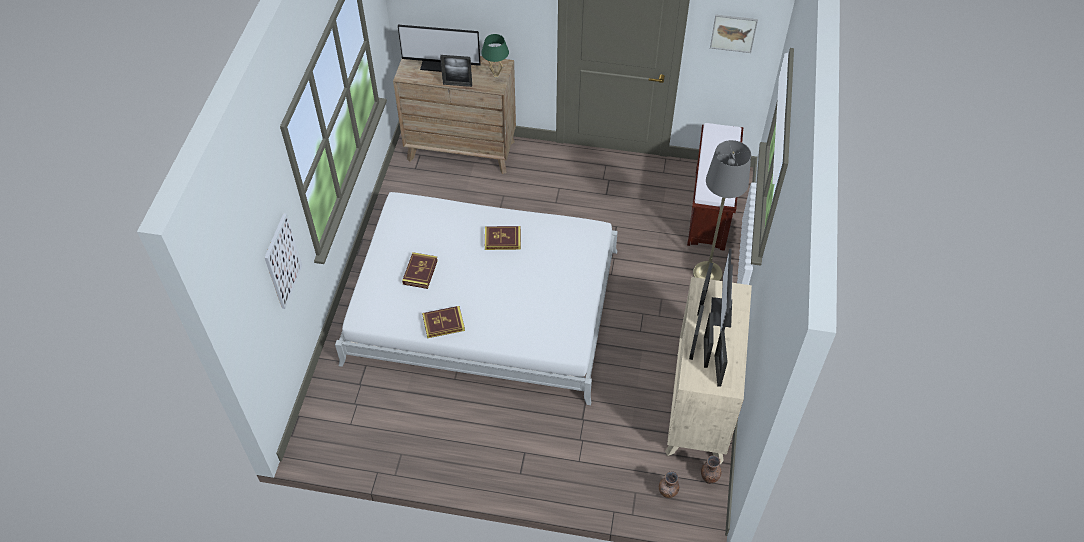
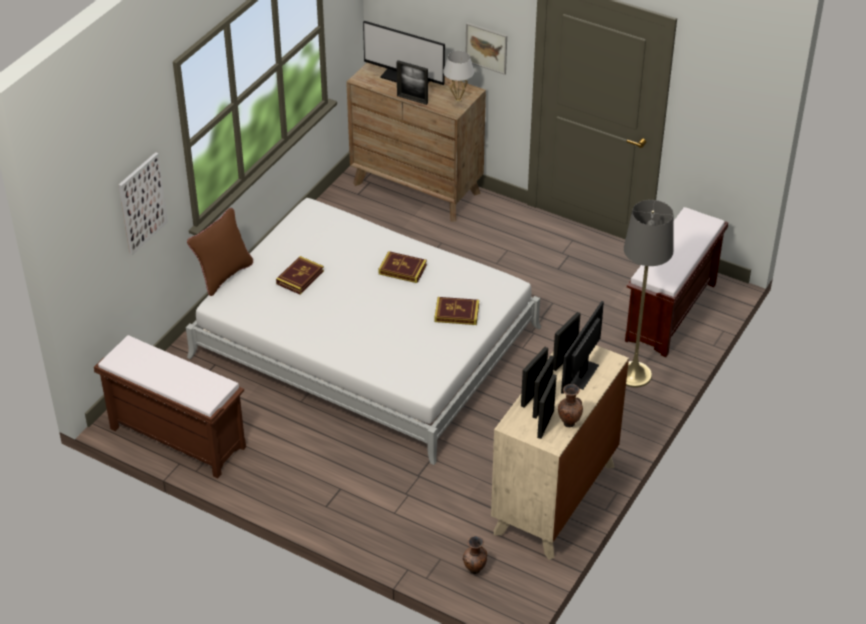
camera: 20 degrees right, 10 degrees down
(352, 288) = (223, 275): none -> brown pillow
(363, 447) = (176, 438): none -> brown bench
(443, 323) = (300, 330): book -> book (456, 313)
(496, 75) = (458, 100): green table lamp -> white table lamp
(708, 479) = (528, 569): brown vase -> brown vase (568, 423)
(733, 33) = (719, 101): picture -> picture (486, 48)

